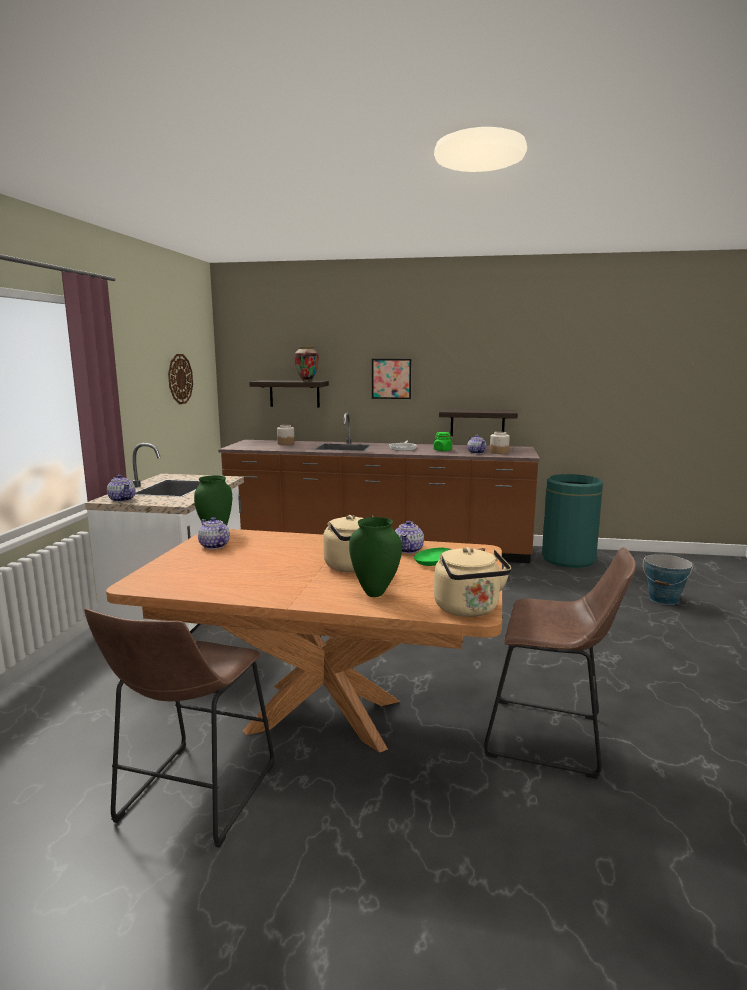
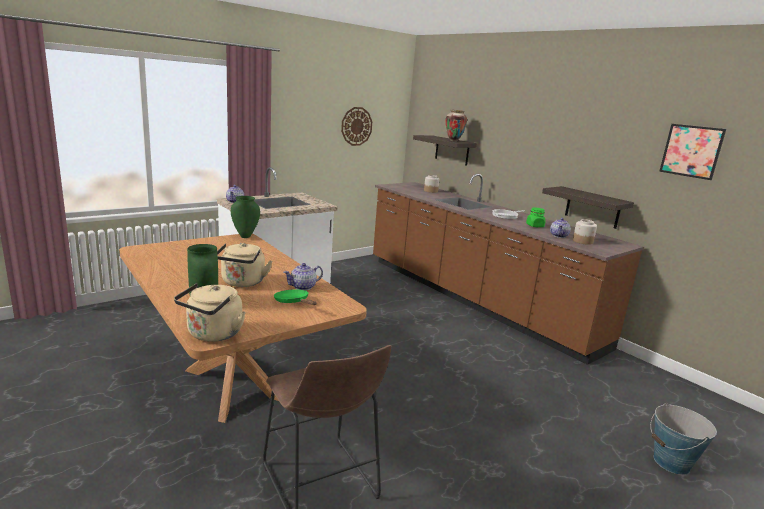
camera: 40 degrees right, 5 degrees up
(192, 798) = (114, 385): brown stool -> none
(214, 546) = (221, 243): teapot -> none
(391, 378) = (524, 149): picture -> picture (691, 151)
(568, 559) = (638, 378): green trash can -> none

